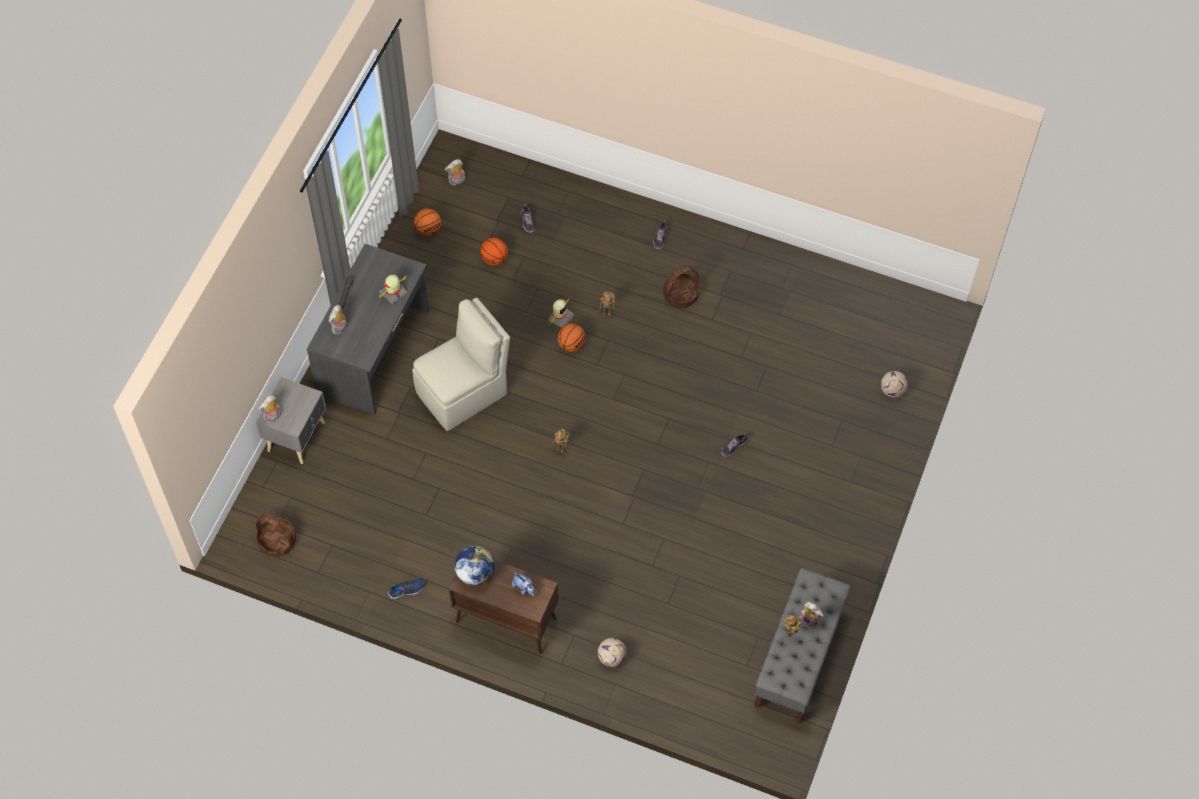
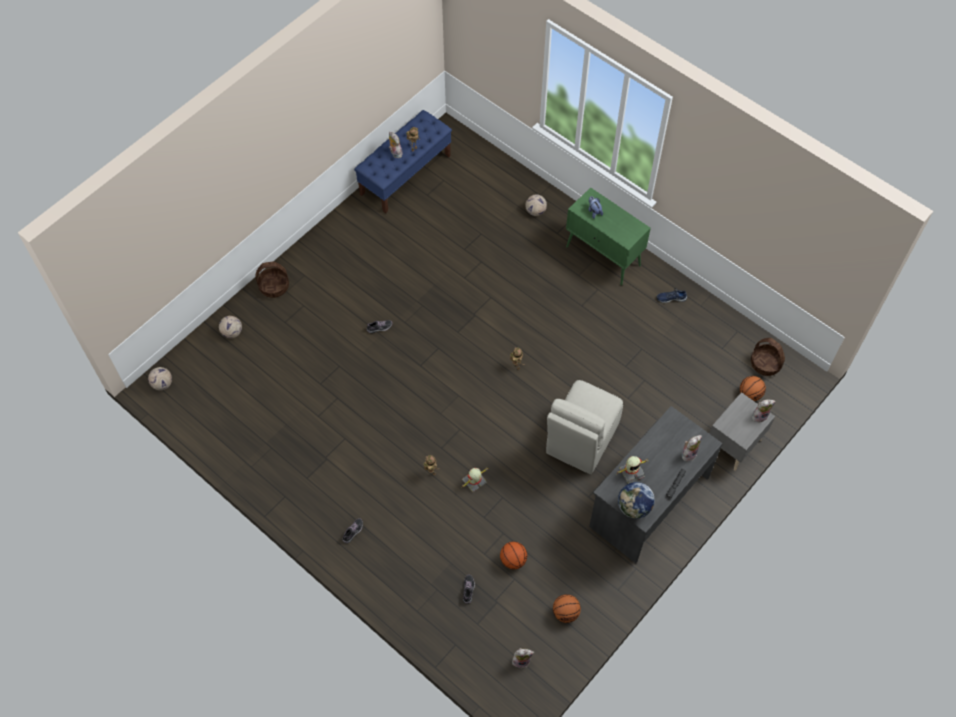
camera: 160 degrees left, 0 degrees up
(464, 392) = (581, 440): beige chair -> beige chair turned 45 degrees counterclockwise
(475, 573) = (627, 232): globe -> globe (634, 507)
(505, 620) = (603, 256): brown cabinet -> green cabinet
(571, 345) = (474, 453): basketball -> basketball (750, 394)
(680, 295) = (360, 469): basket -> basket (274, 287)
(798, 657) = (405, 174): grey bench -> blue bench
(930, 315) = (162, 384): none -> football

